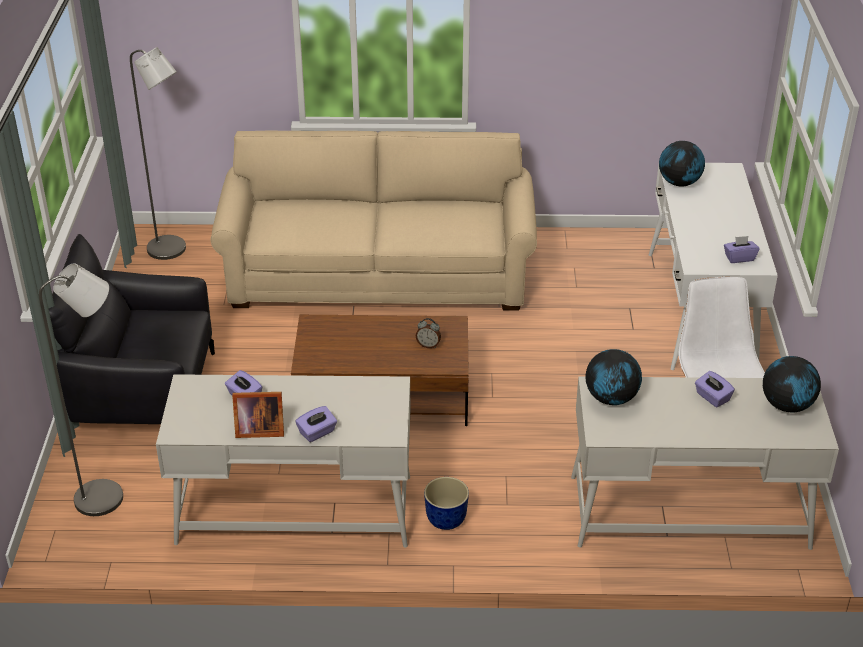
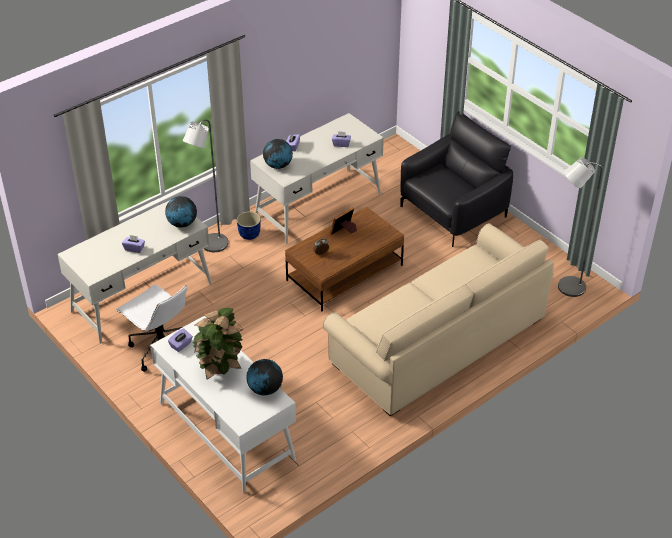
camera: 140 degrees right, 5 degrees up
(109, 496) = (399, 169): grey floor lamp -> grey floor lamp (211, 246)
(258, 429) = (317, 136): picture frame -> picture frame (344, 231)
(711, 218) = (220, 368): none -> potted plant
(787, 405) = (95, 263): globe -> globe (278, 165)

